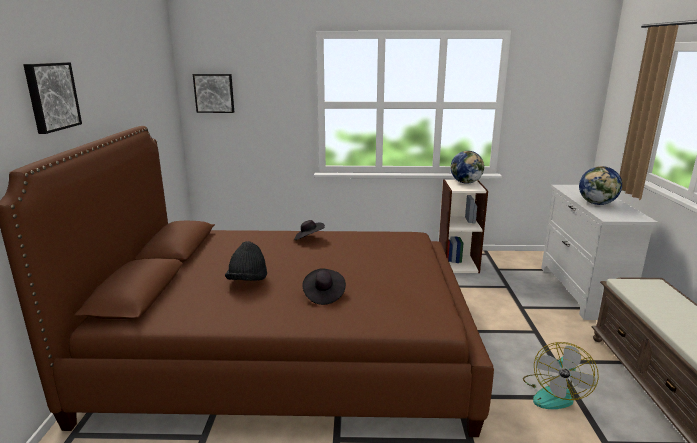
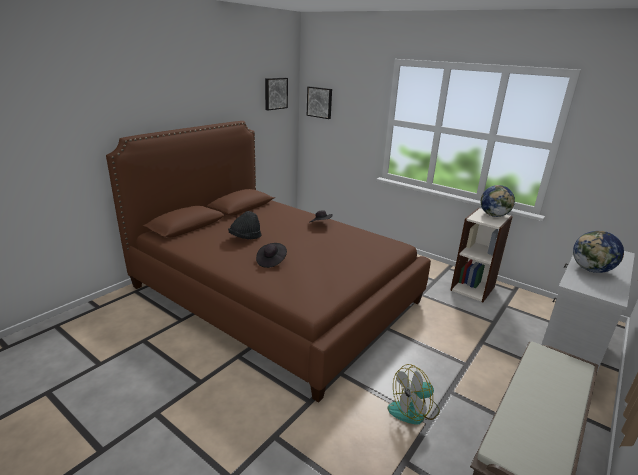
camera: 35 degrees right, 5 degrees up
(51, 96) = (164, 97): picture -> picture (275, 93)

